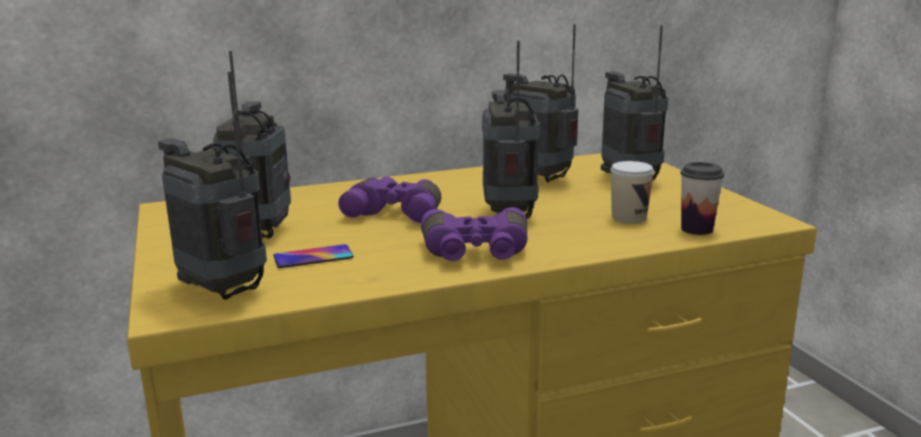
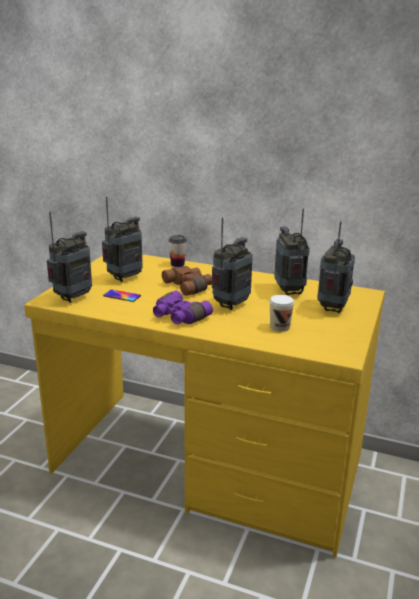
camera: 40 degrees right, 5 degrees up
(224, 290) = (73, 298): radio -> radio turned 45 degrees clockwise
(397, 212) = (189, 287): purple binoculars -> brown binoculars
(697, 229) = (296, 345): cup -> cup (177, 264)

